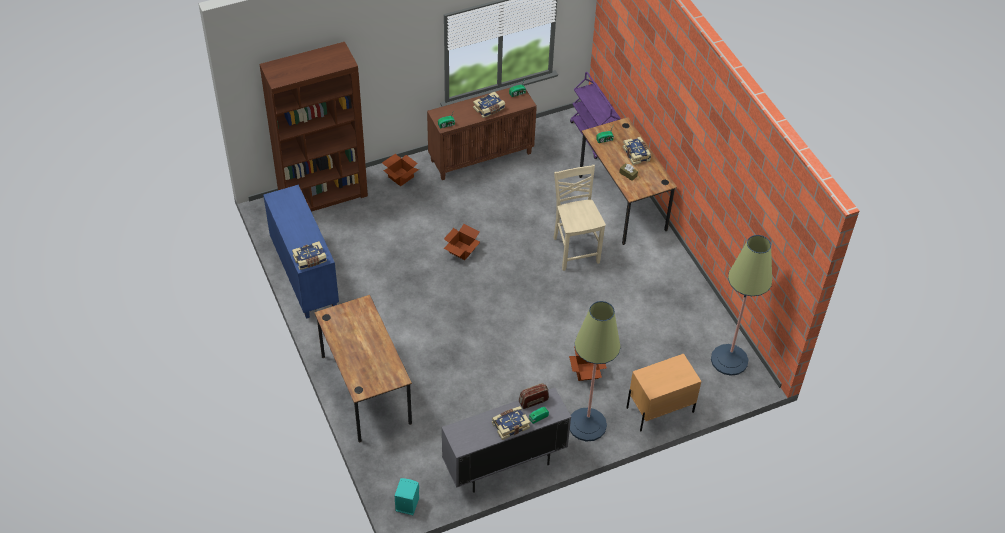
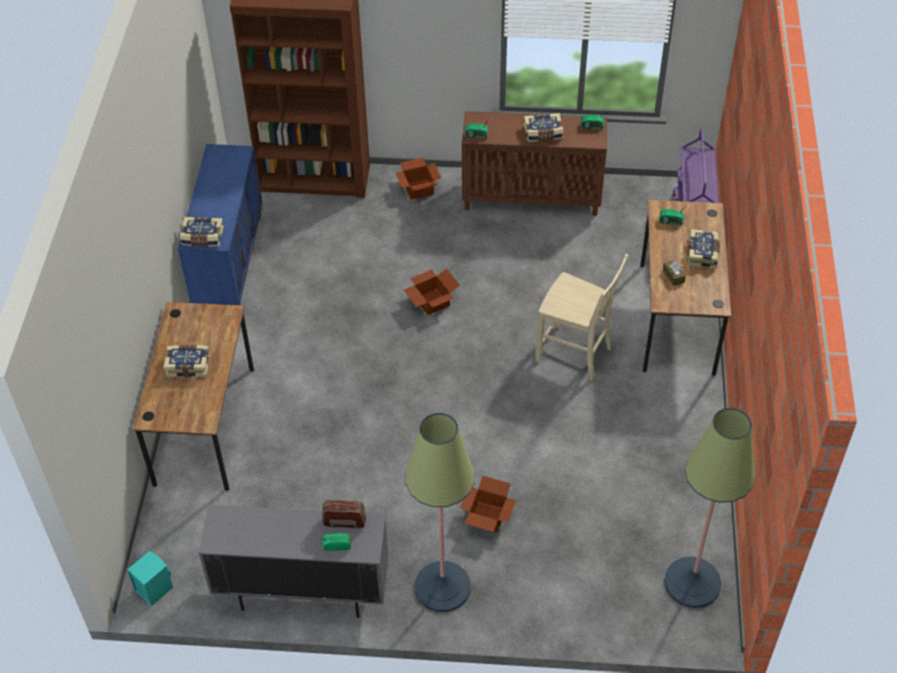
camera: 30 degrees right, 0 degrees up
(510, 425) = (293, 540): book -> book (188, 365)
(575, 250) = (575, 354): beige chair -> beige chair turned 105 degrees clockwise
(659, 409) = (552, 609): beige nightstand -> none

